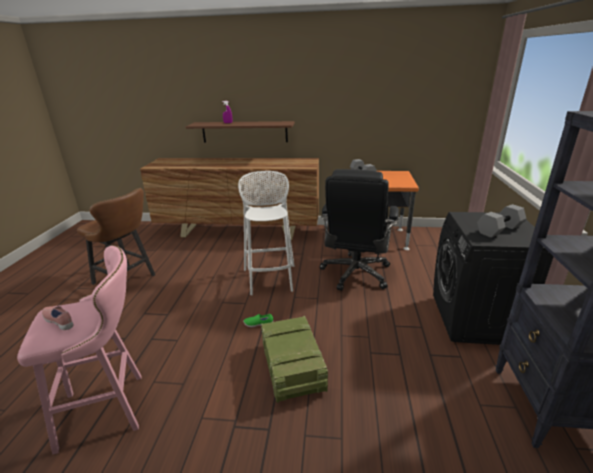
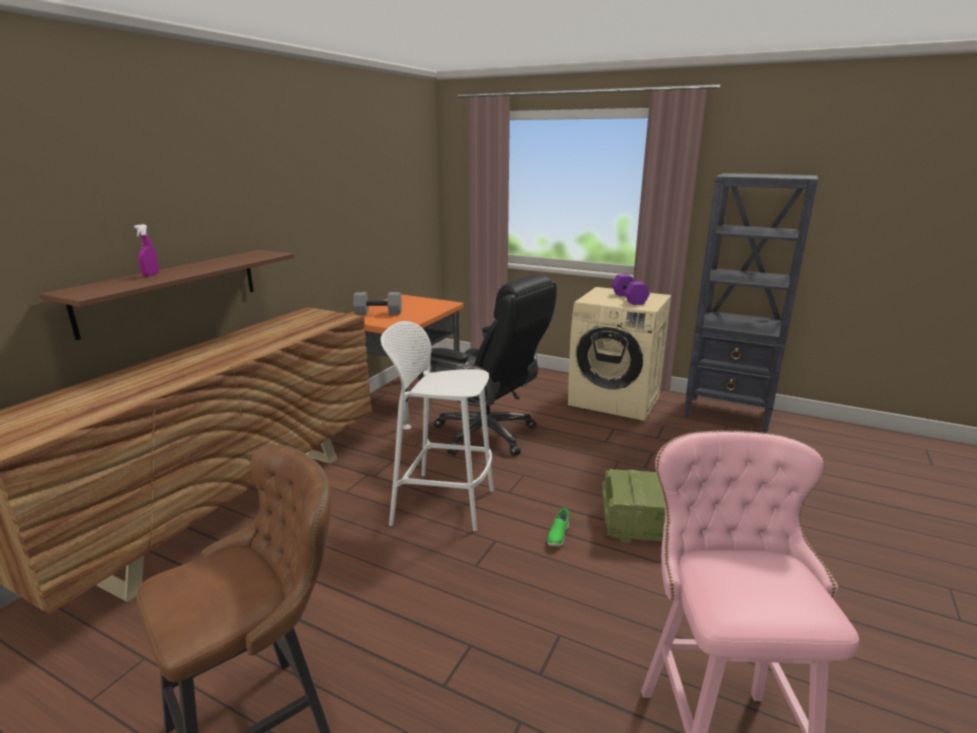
camera: 70 degrees left, 5 degrees down
(60, 322) = (762, 588): pink shoe -> none
(473, 320) = (614, 402): black washing machine -> beige washing machine
(499, 230) = (630, 299): grey dumbbell -> purple dumbbell

